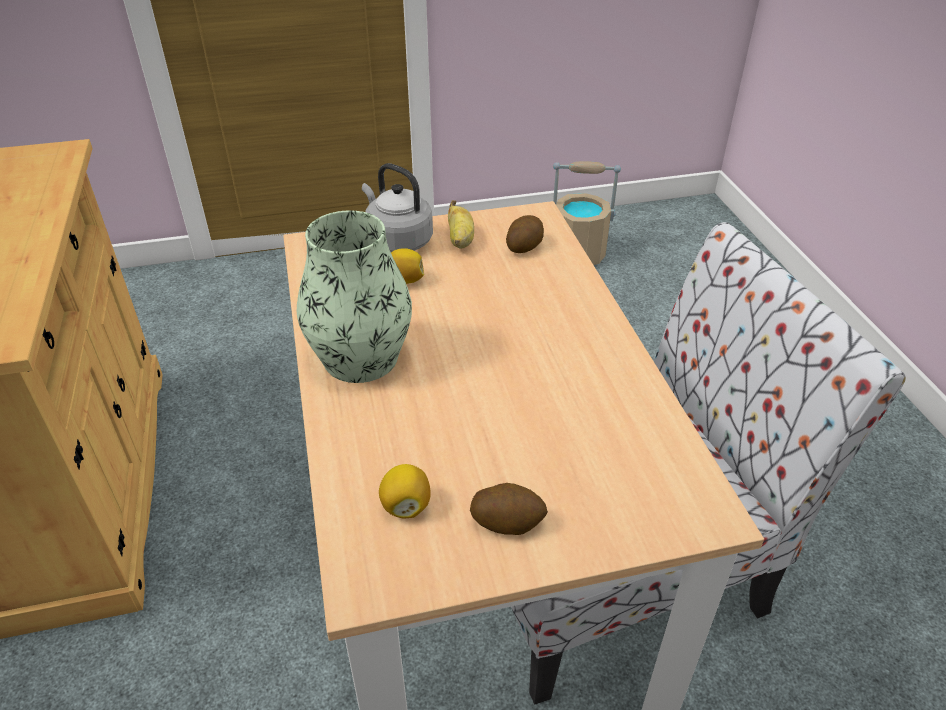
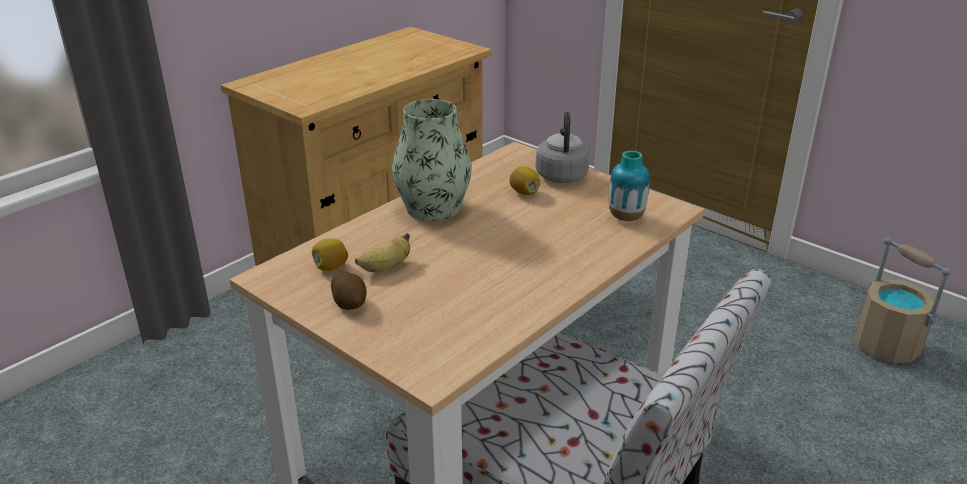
camera: 55 degrees right, 10 degrees down
(460, 240) = (596, 193): banana -> banana (386, 267)
(524, 246) = (626, 217): potato -> vase

